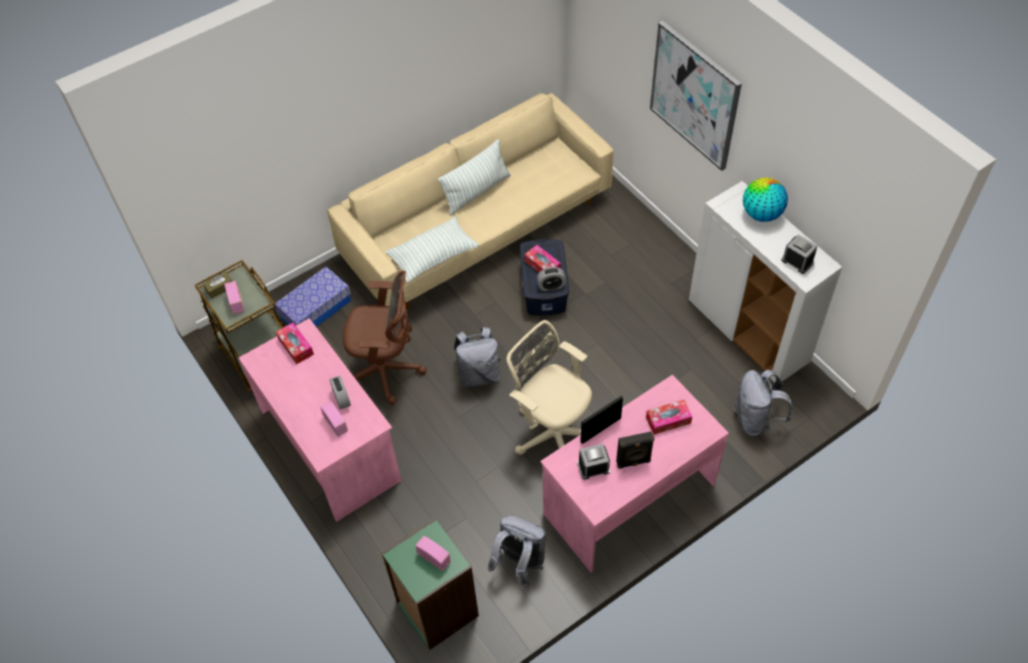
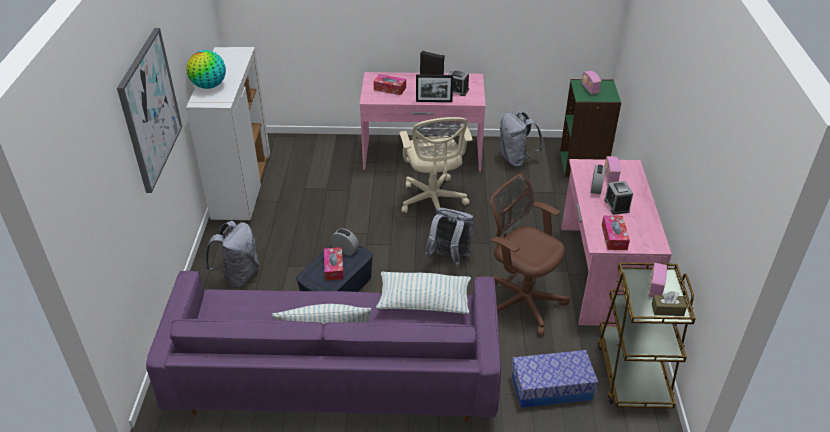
camera: 145 degrees left, 15 degrees down
(477, 228) = (335, 374): beige sofa -> purple sofa
(755, 419) = (304, 149): grey backpack -> grey backpack (238, 275)
(797, 261) = (233, 58): alarm clock -> alarm clock (616, 205)

